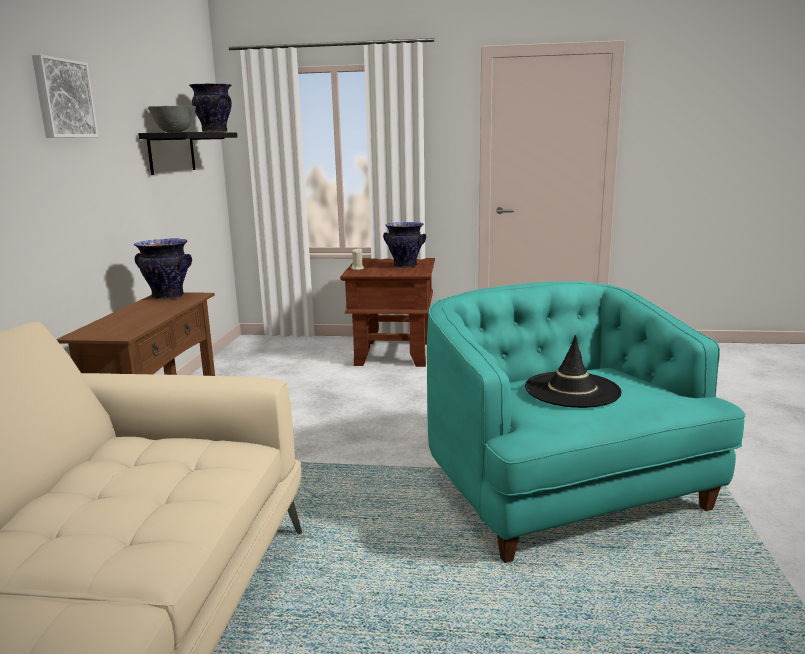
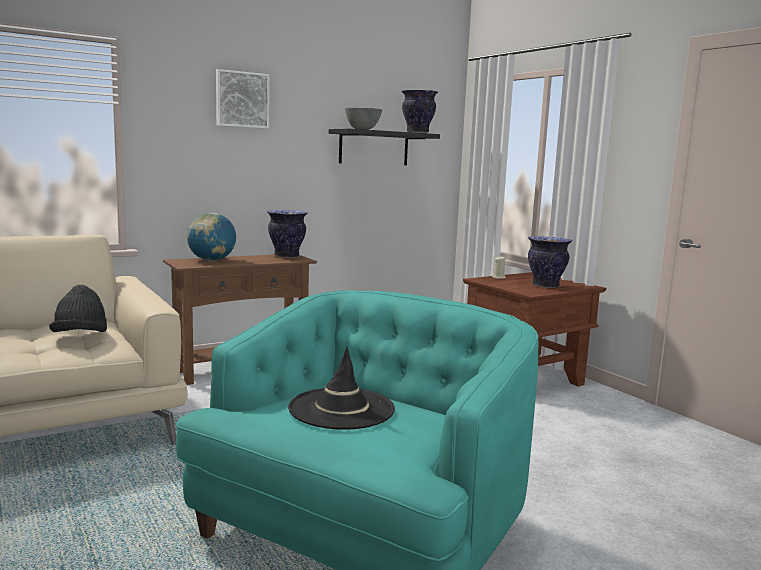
camera: 50 degrees right, 5 degrees down
(117, 322) = (211, 260): none -> globe
(172, 459) = (80, 337): none -> black hat

